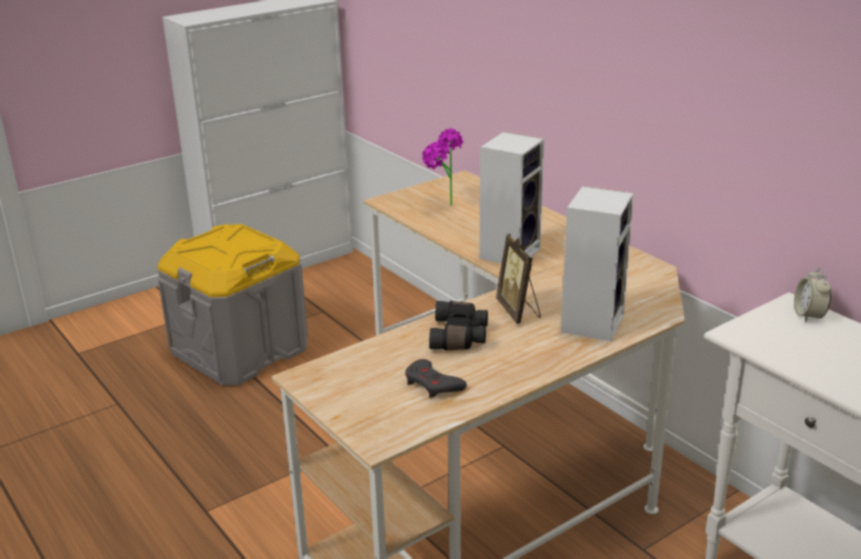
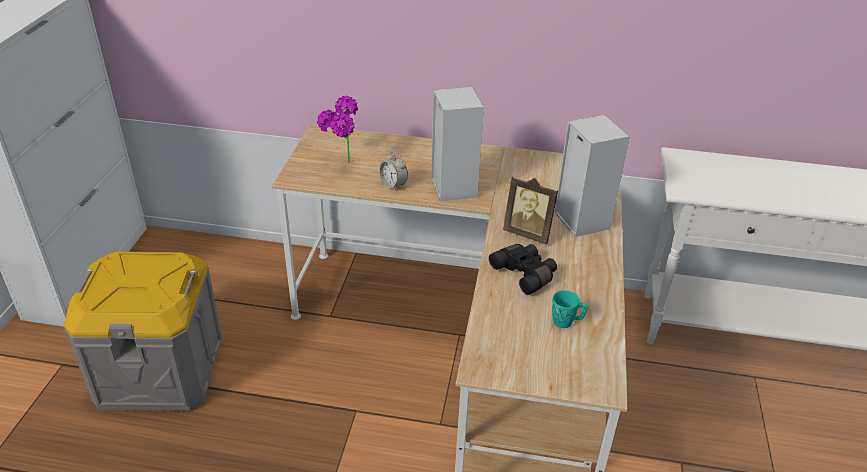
camera: 45 degrees left, 10 degrees up
(433, 384) = (567, 322): grey game controller -> turquoise mug
(809, 315) = (695, 160): alarm clock -> alarm clock (393, 185)

